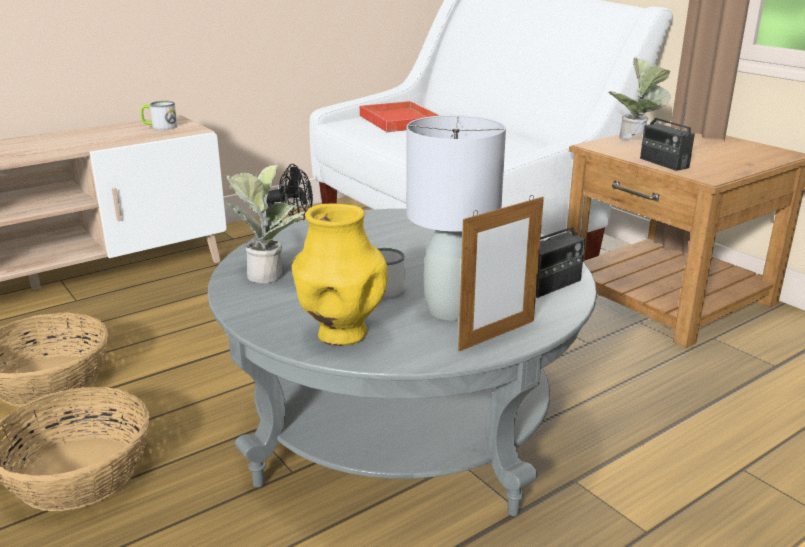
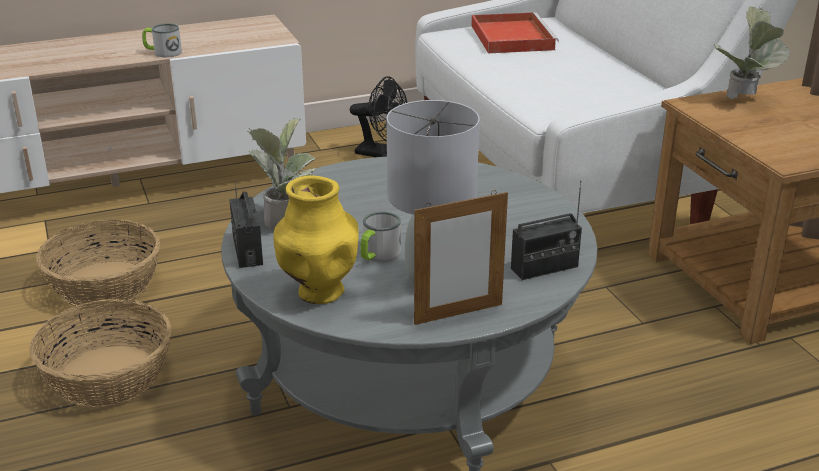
camera: 15 degrees right, 5 degrees up
(160, 127) = (247, 31): mug -> mug (163, 52)
(663, 163) = (750, 137): radio -> radio (247, 251)

